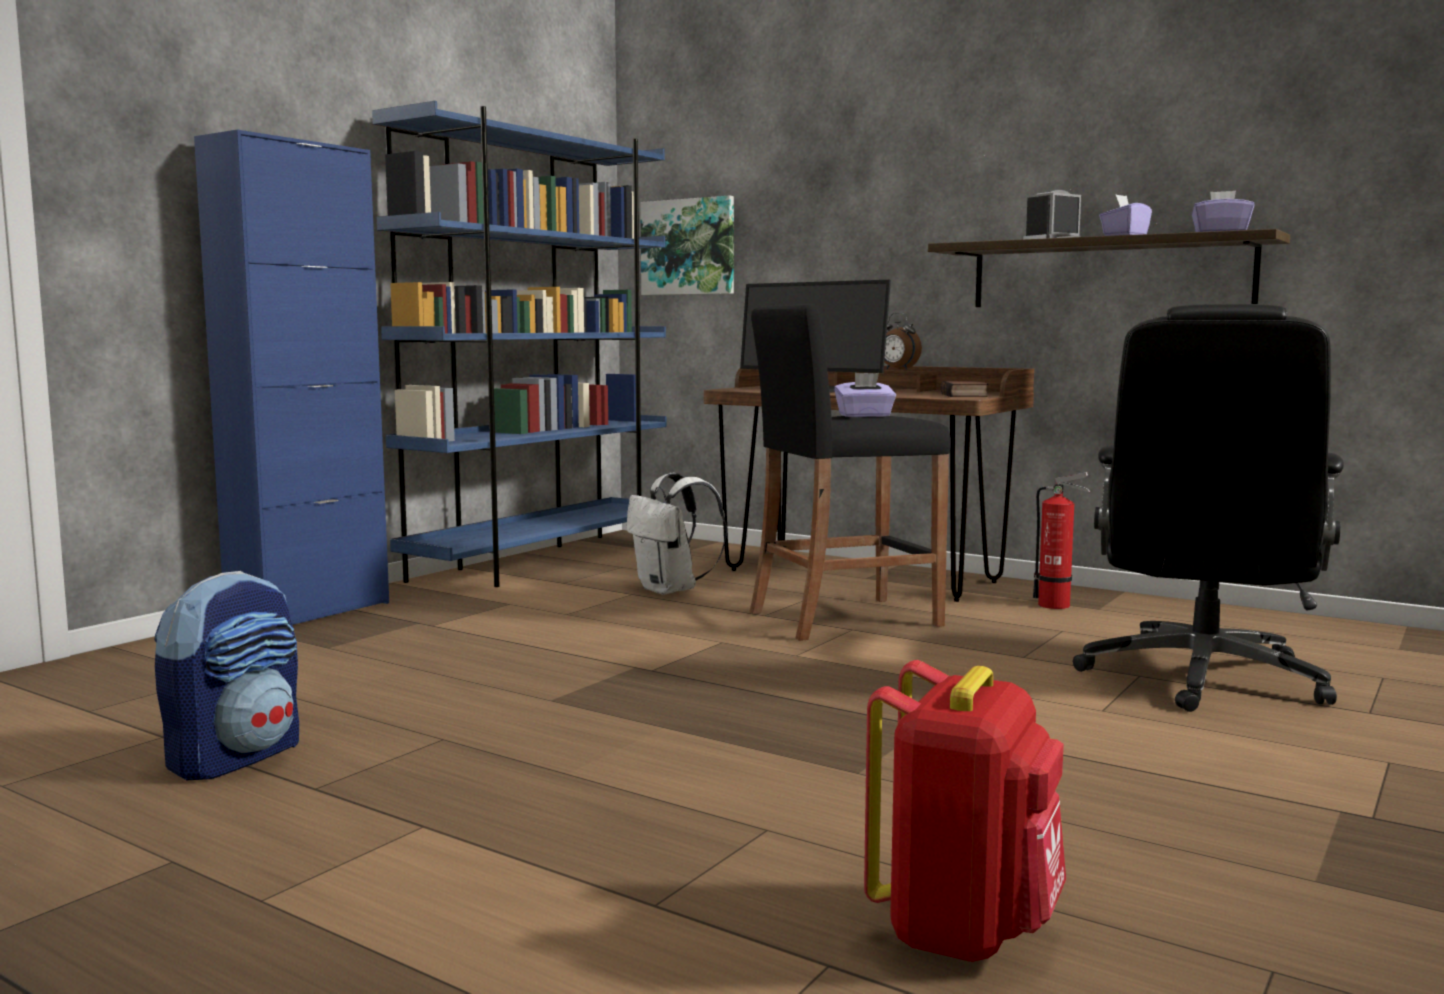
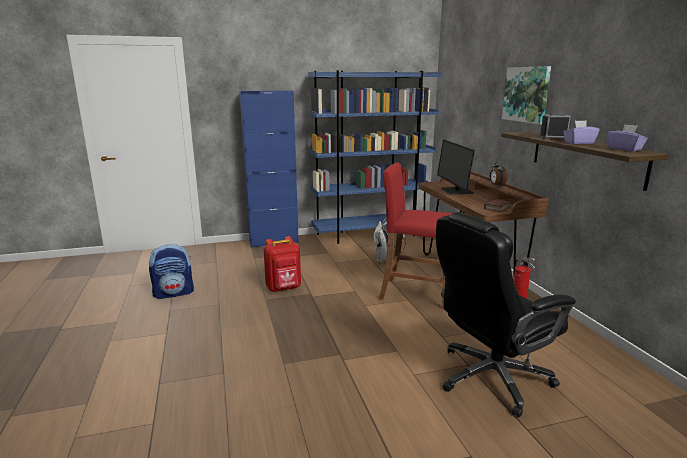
camera: 40 degrees right, 10 degrees up
(689, 247) = (452, 113): picture -> picture (526, 94)
(843, 619) = (415, 293): black stool -> red stool
(864, 416) = (426, 215): purple tissue box -> none
(964, 930) = (196, 433): red backpack -> red backpack (284, 288)

